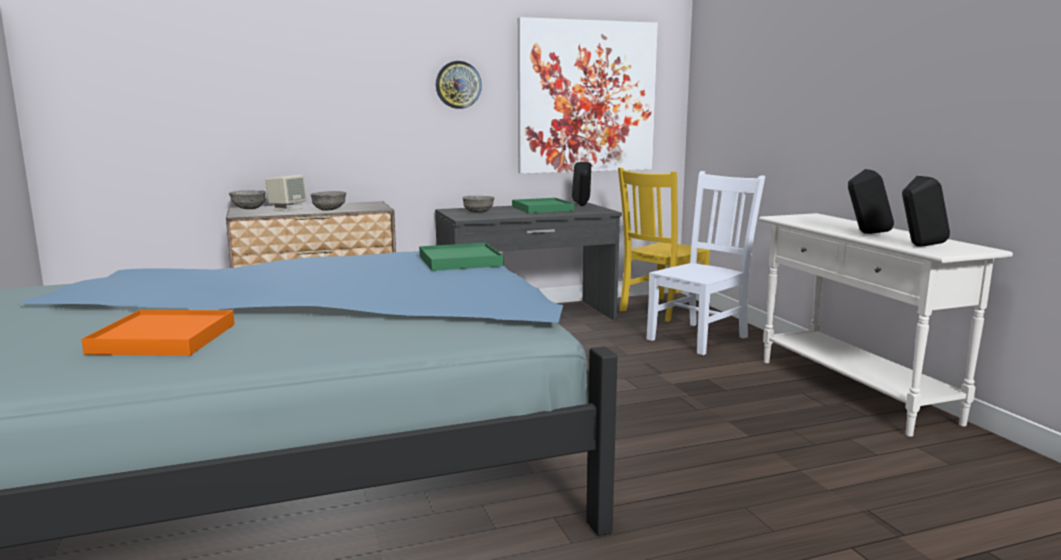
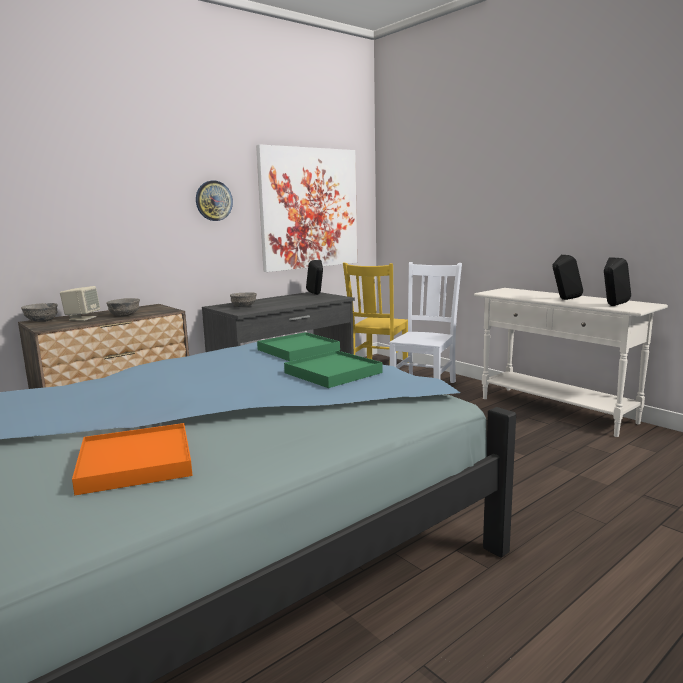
camera: 20 degrees left, 0 degrees up
(542, 208) = (290, 299): green tray -> green tray (333, 373)

